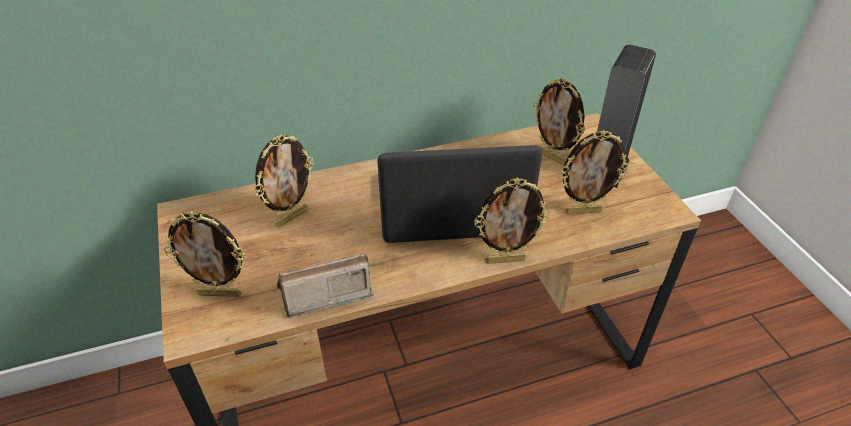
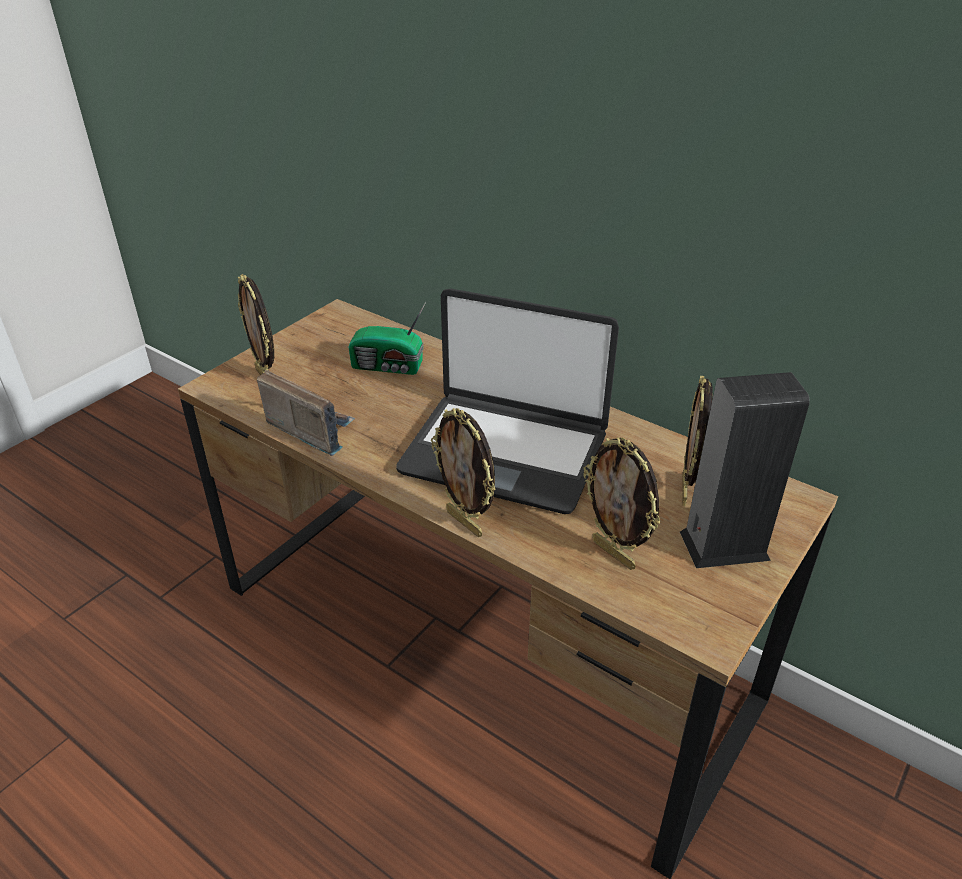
camera: 55 degrees right, 5 degrees down
(291, 217) = (389, 367): picture frame -> radio
(451, 208) = (505, 452): laptop -> laptop turned 150 degrees clockwise

